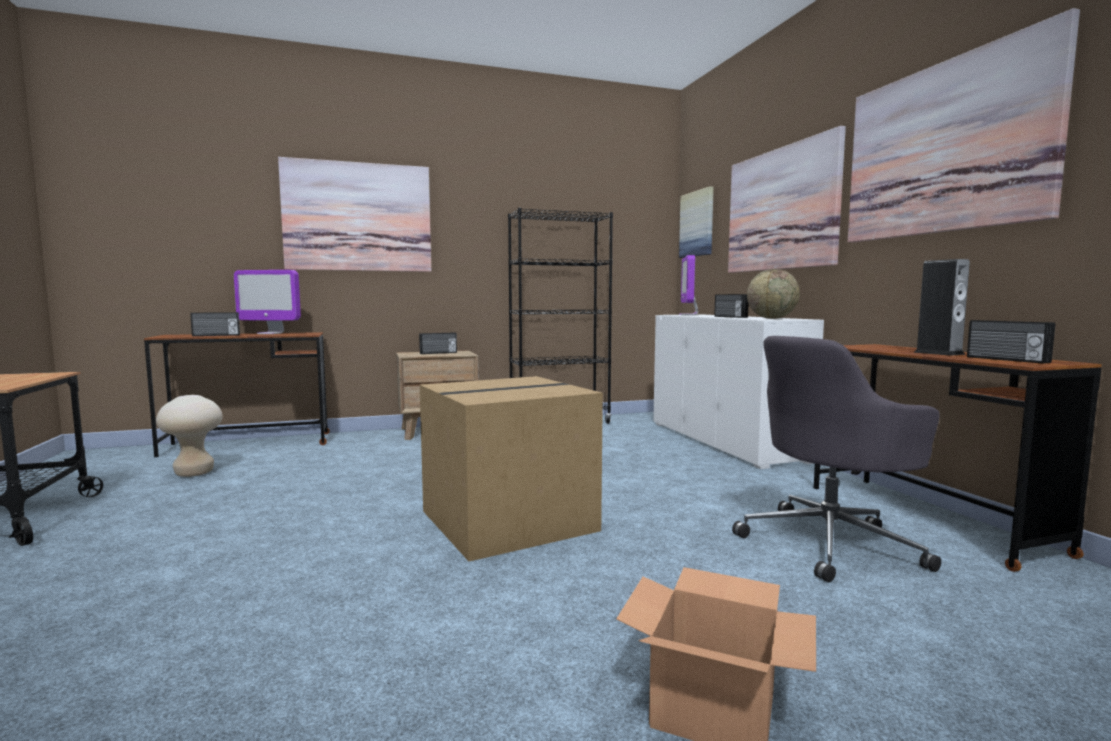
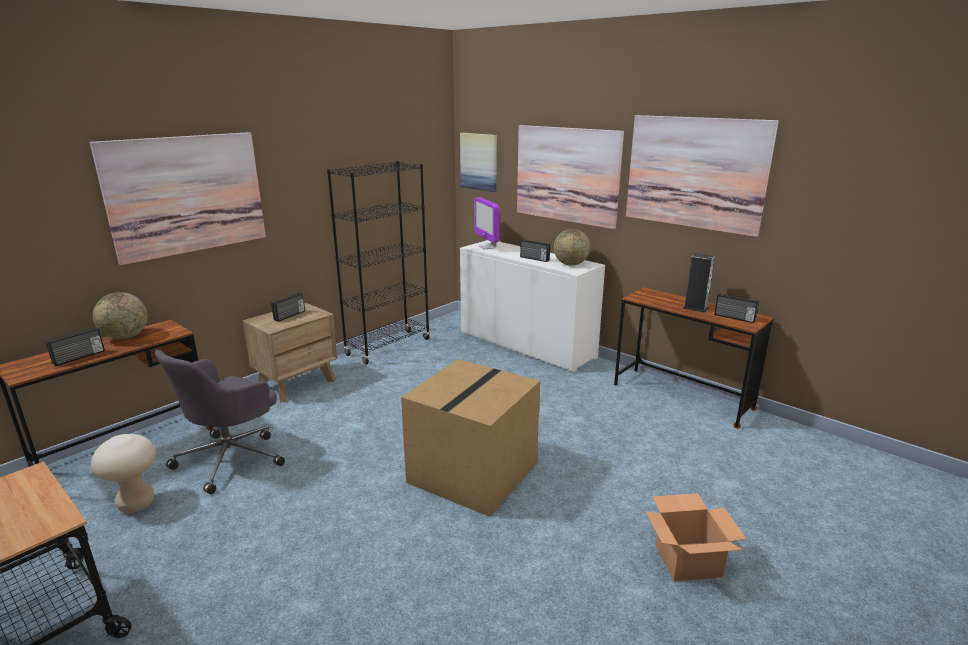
camera: 30 degrees left, 15 degrees up
(270, 333) = (126, 337): monitor -> globe
(831, 543) = (655, 433): grey office chair -> grey office chair (232, 458)

